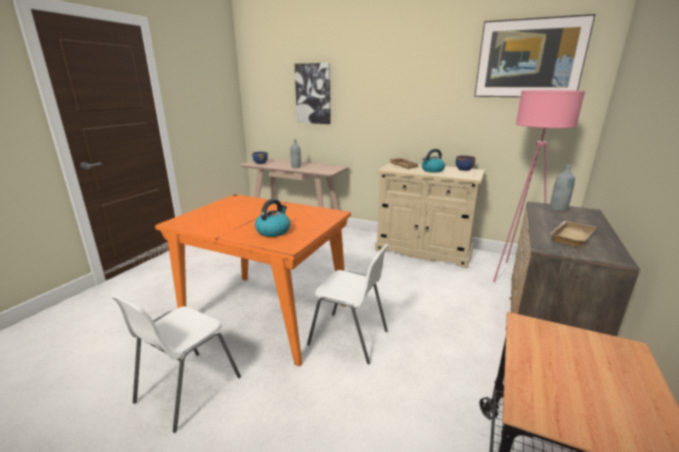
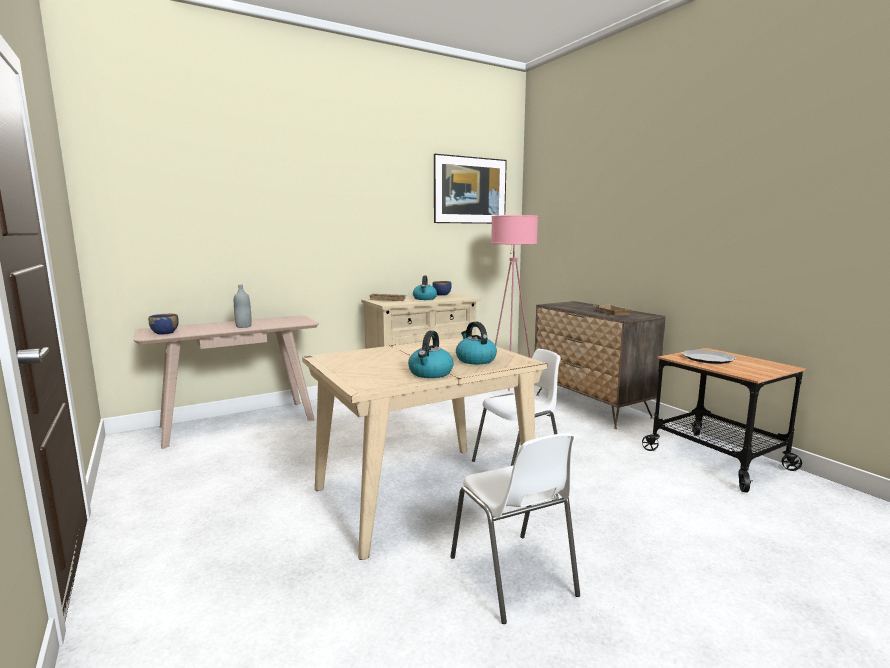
camera: 55 degrees left, 10 degrees down
(220, 228) = (430, 373): none -> kettle
(265, 313) = (421, 495): orange dining table -> beige dining table
(313, 94) = (238, 220): picture -> none
(558, 209) = (562, 304): grey bottle -> none
(568, 353) = (707, 358): none -> plate

